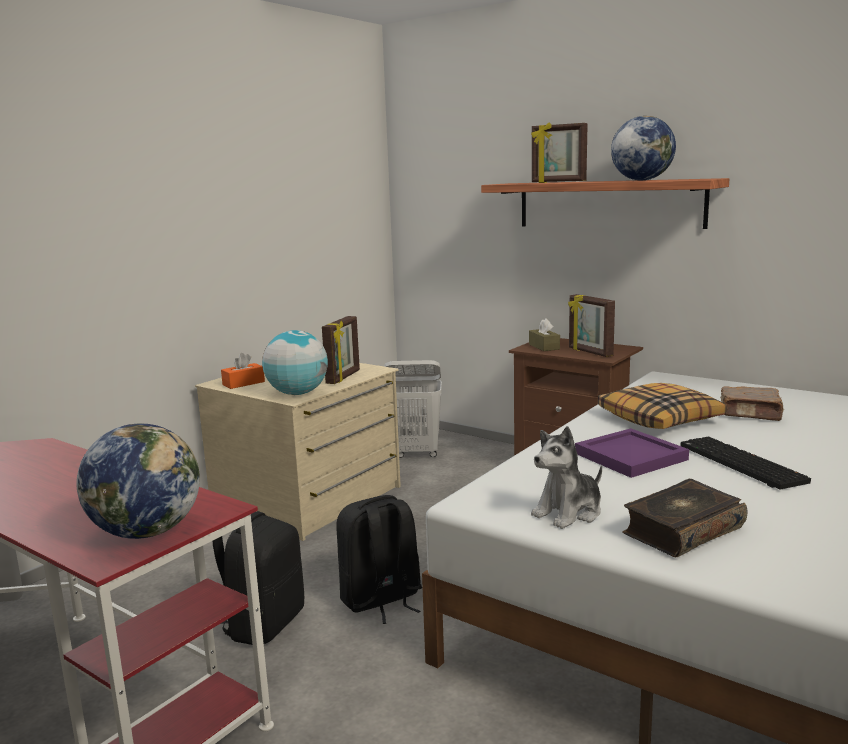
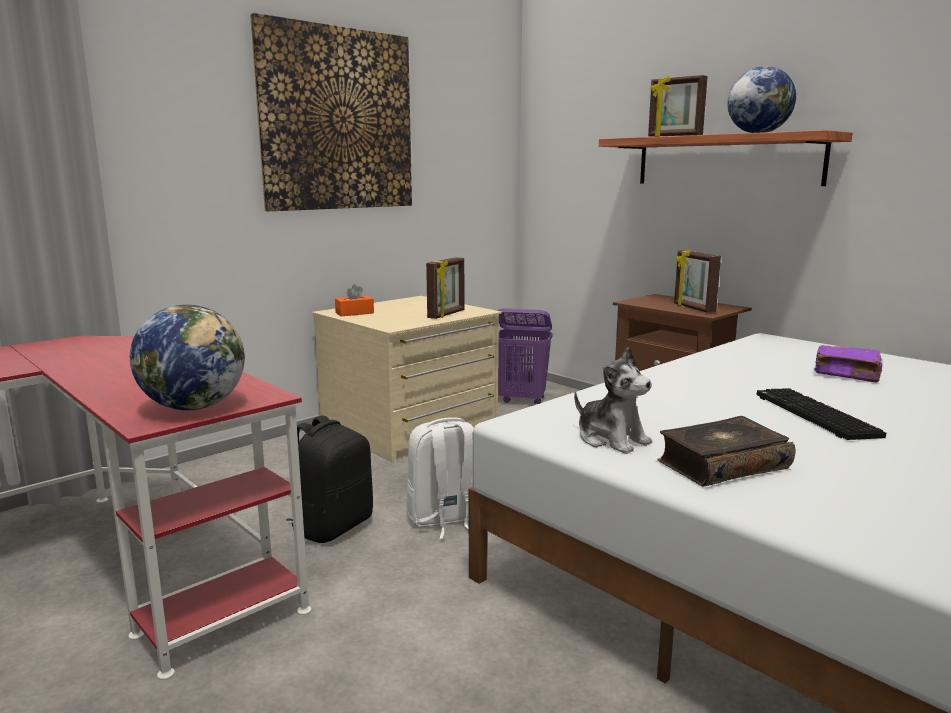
camera: 10 degrees right, 0 degrees up
(208, 177) = (337, 120): none -> picture
(297, 393) = (397, 323): globe -> none
(381, 600) = (446, 519): black backpack -> white backpack
(416, 453) = (522, 400): white laundry basket -> purple laundry basket
(544, 347) = (649, 301): brown tissue box -> none
(569, 513) = (611, 439): plush toy -> plush toy turned 105 degrees counterclockwise
(628, 456) = (697, 399): purple tray -> none
(660, 419) = (747, 371): pillow -> none
(751, 414) = (847, 375): brown book -> purple book

